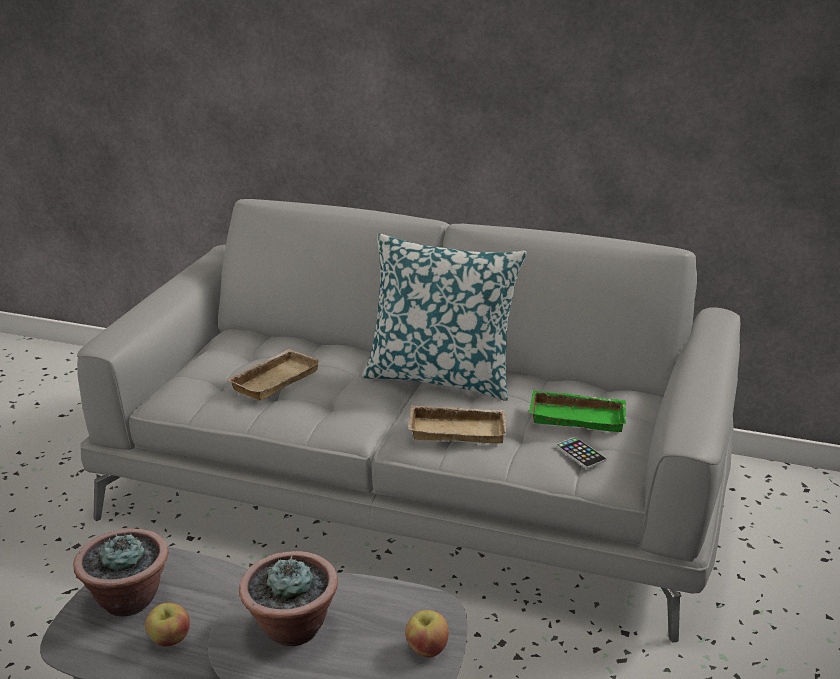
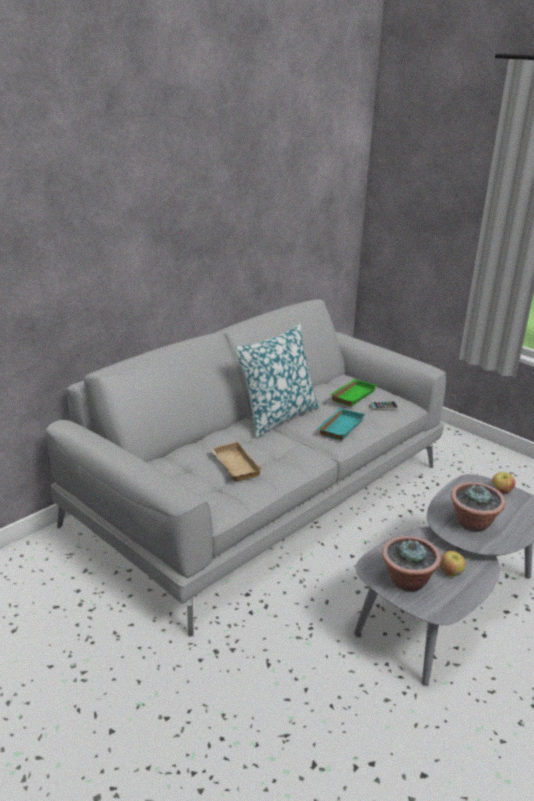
camera: 65 degrees left, 0 degrees up
(459, 429) = (339, 427): beige tray -> turquoise tray

